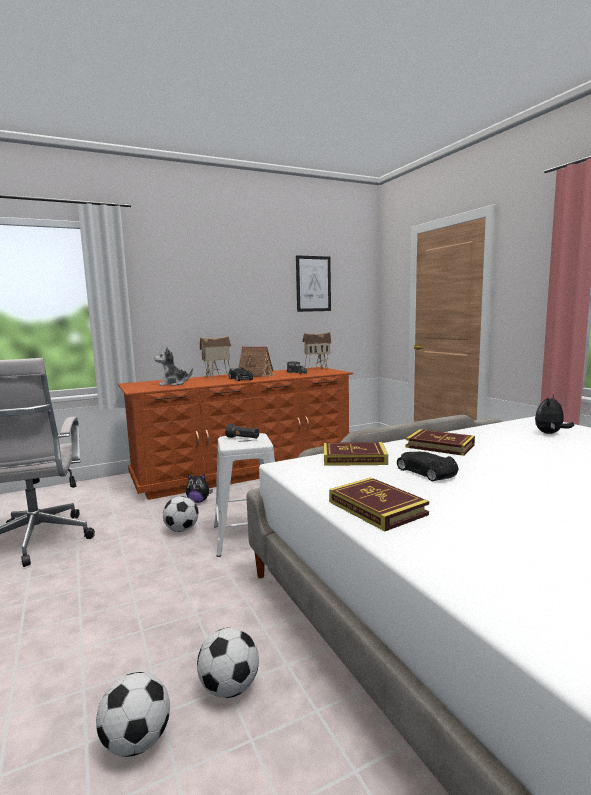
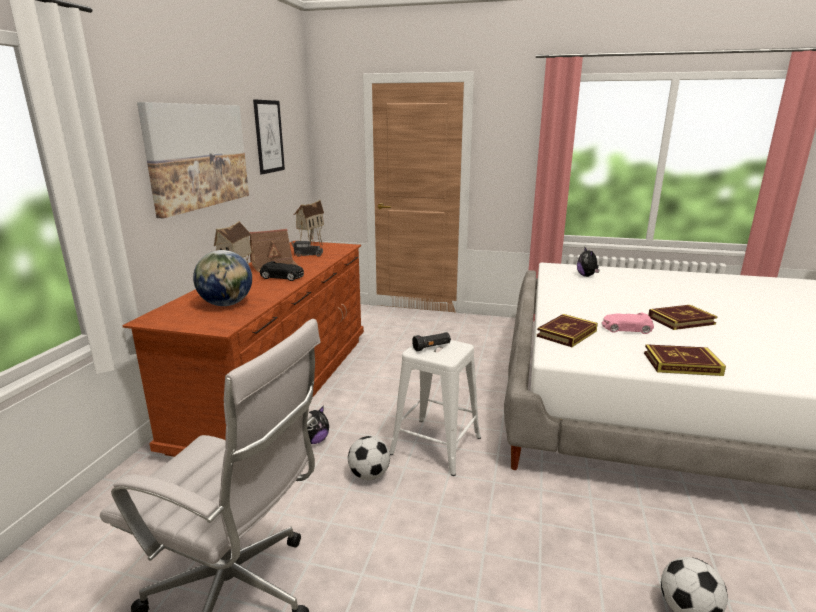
camera: 50 degrees left, 10 degrees up
(173, 384) = (227, 304): plush toy -> globe
(224, 293) = (198, 156): none -> picture
(229, 688) = (652, 542): football -> none
(425, 472) = (626, 329): black toy car -> pink toy car
(440, 446) = (573, 305): book -> book (681, 320)

